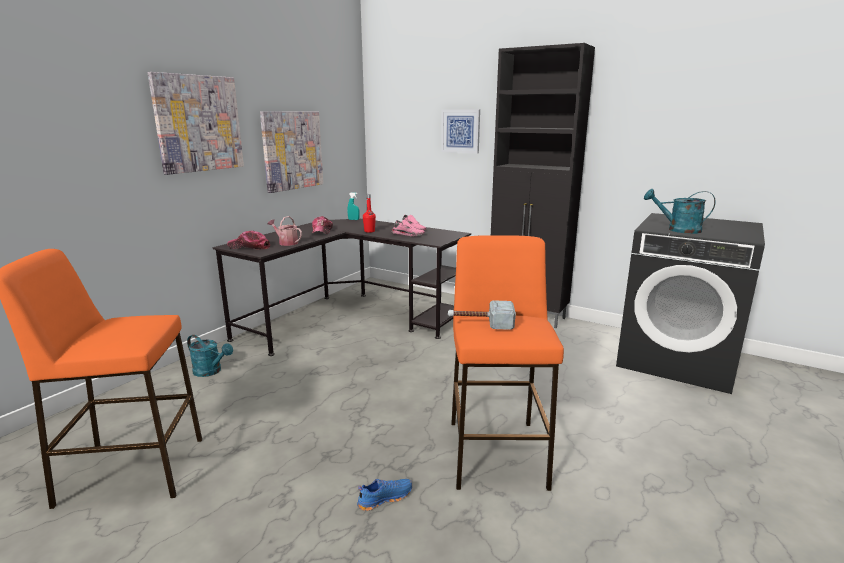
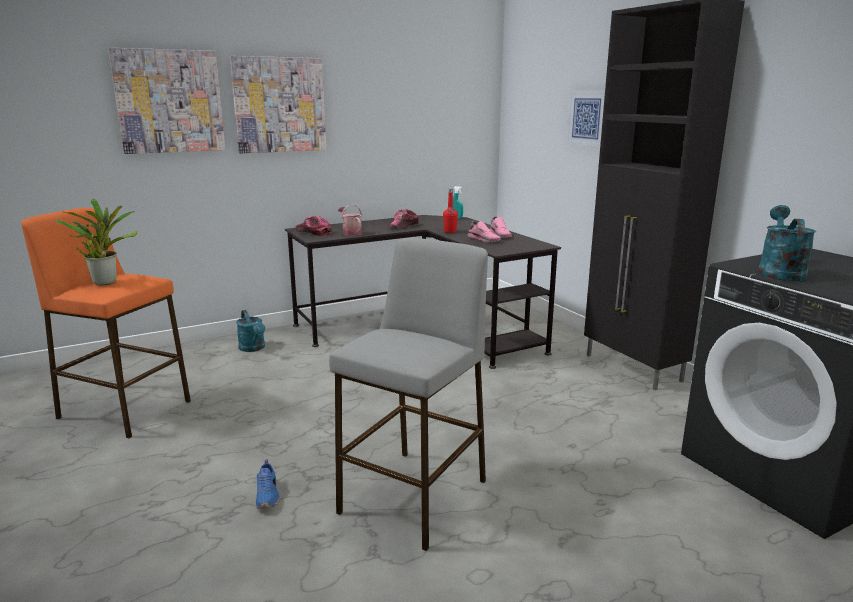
camera: 30 degrees right, 0 degrees up
(113, 330) = (106, 282): none -> potted plant
(292, 150) = (391, 135): picture -> picture (169, 101)
(384, 498) = (268, 496): blue shoe -> blue shoe turned 75 degrees clockwise
(481, 323) = (378, 335): hammer -> none
(496, 453) = (414, 496): orange stool -> grey stool
(678, 230) = (779, 272): turquoise watering can -> turquoise watering can turned 60 degrees clockwise

